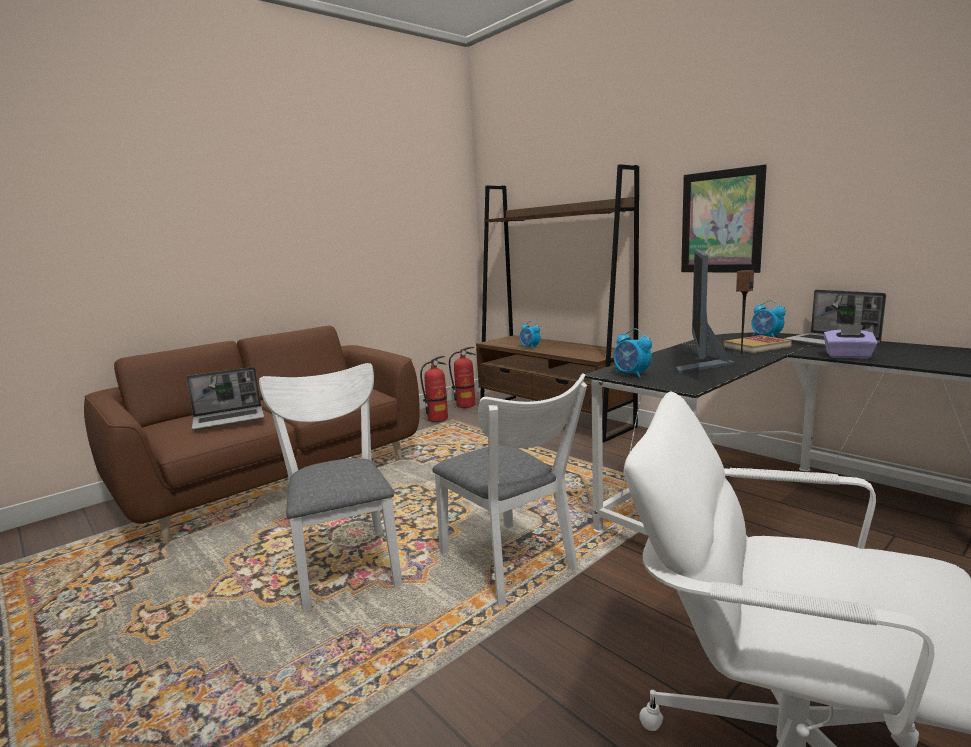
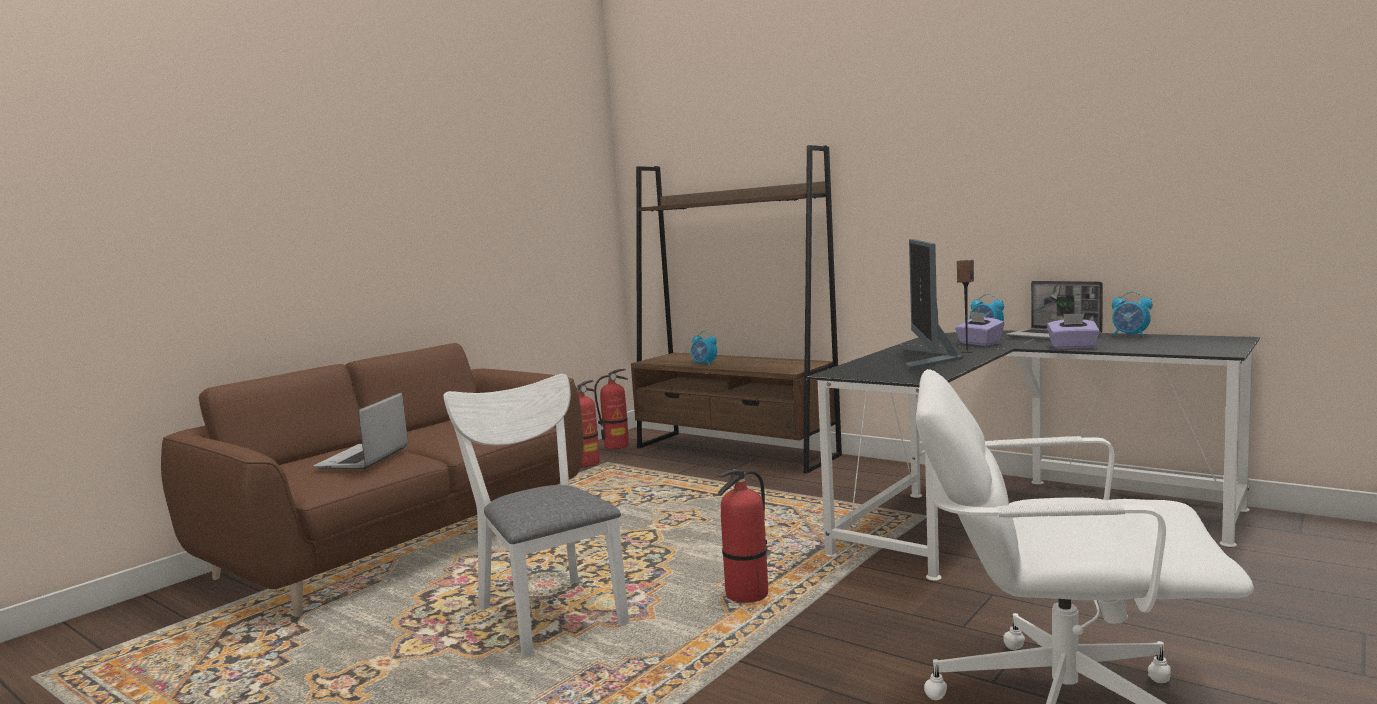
camera: 10 degrees left, 5 degrees down
(230, 419) = (363, 458): laptop -> laptop turned 135 degrees clockwise
(512, 566) = (747, 595): white chair -> fire extinguisher
(631, 375) = (861, 373): alarm clock -> alarm clock (1130, 335)
(721, 222) = (926, 209): picture -> none
(756, 347) = (979, 343): book -> purple tissue box

